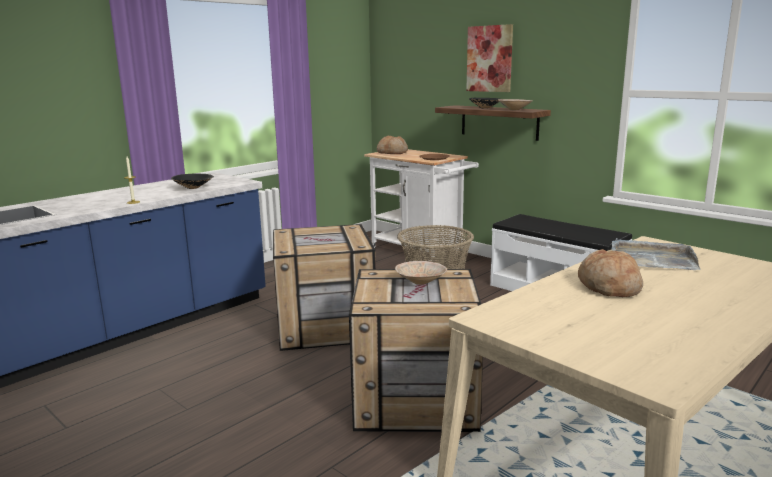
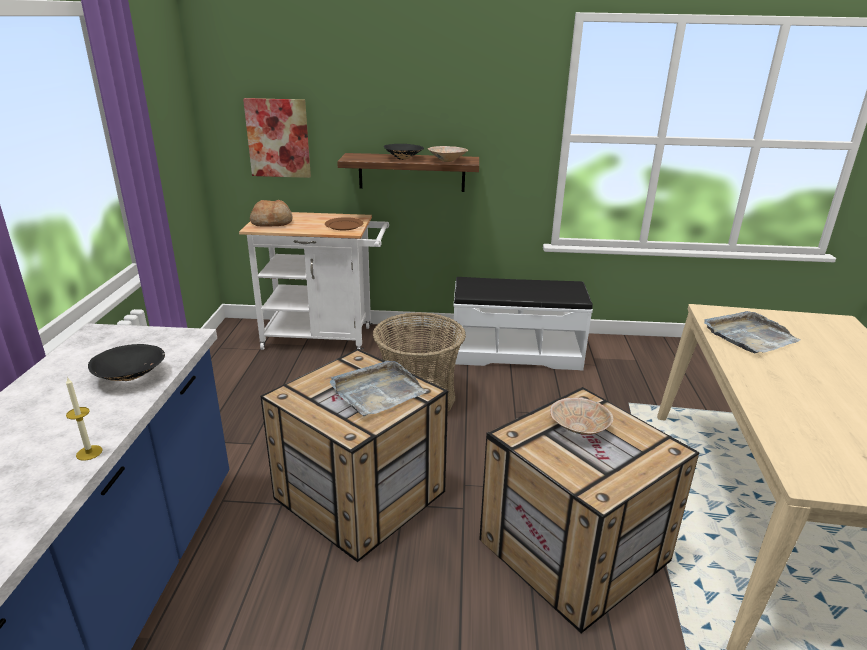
camera: 40 degrees left, 10 degrees up
(333, 240) = (376, 391): none -> grey tray
(489, 59) = (394, 95): picture -> picture (278, 138)
(609, 287) = (793, 388): bread -> none

